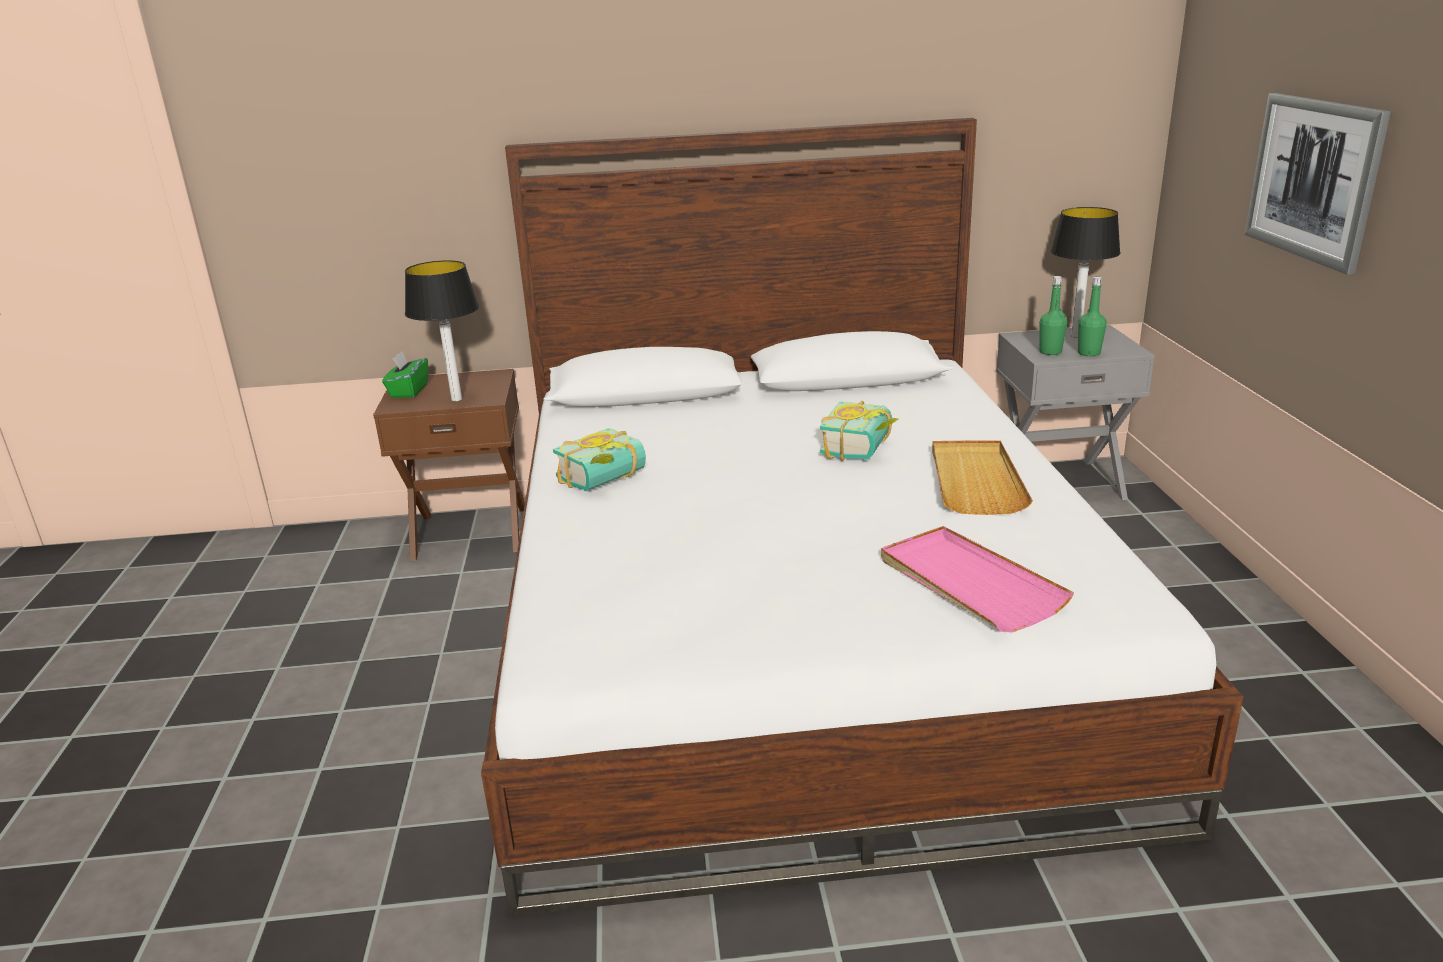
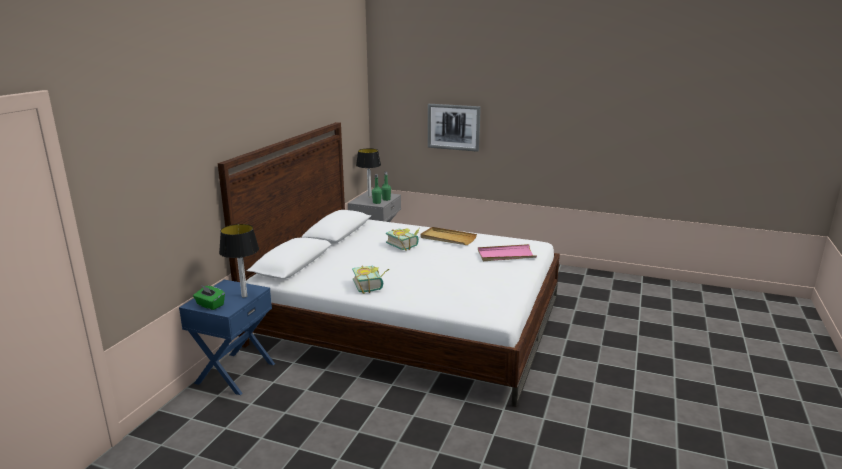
camera: 65 degrees left, 5 degrees down
(470, 531) = (234, 373): brown nightstand -> blue nightstand

